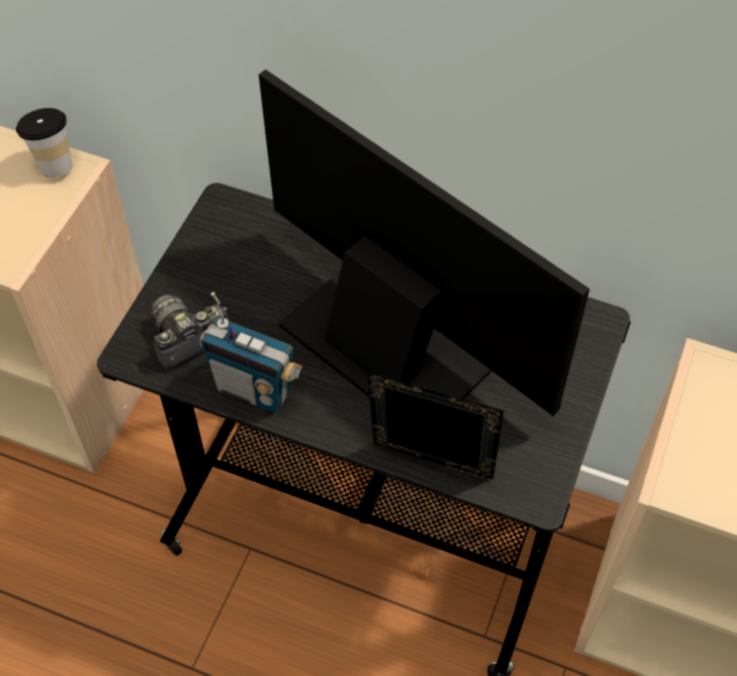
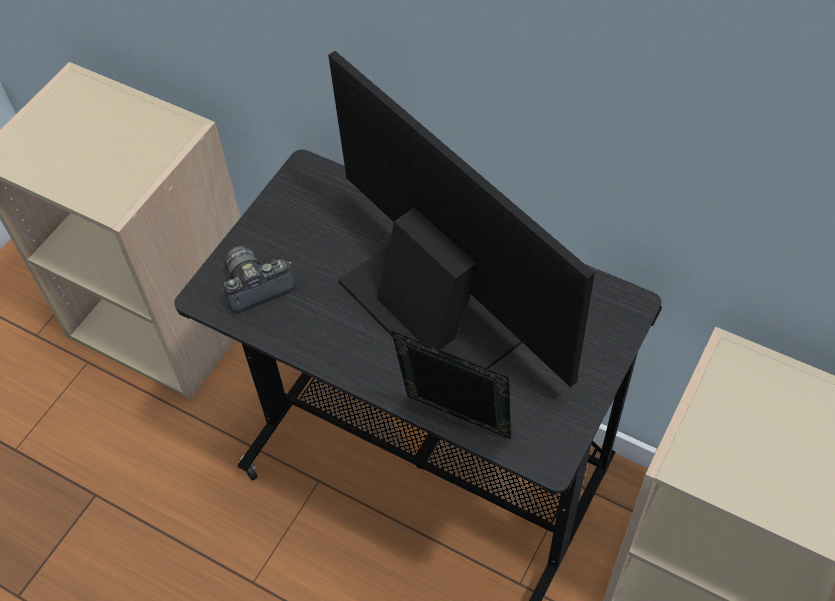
camera: 10 degrees right, 0 degrees up
(54, 164) = (166, 122): cup -> none
(254, 388) = (308, 337): radio -> none

